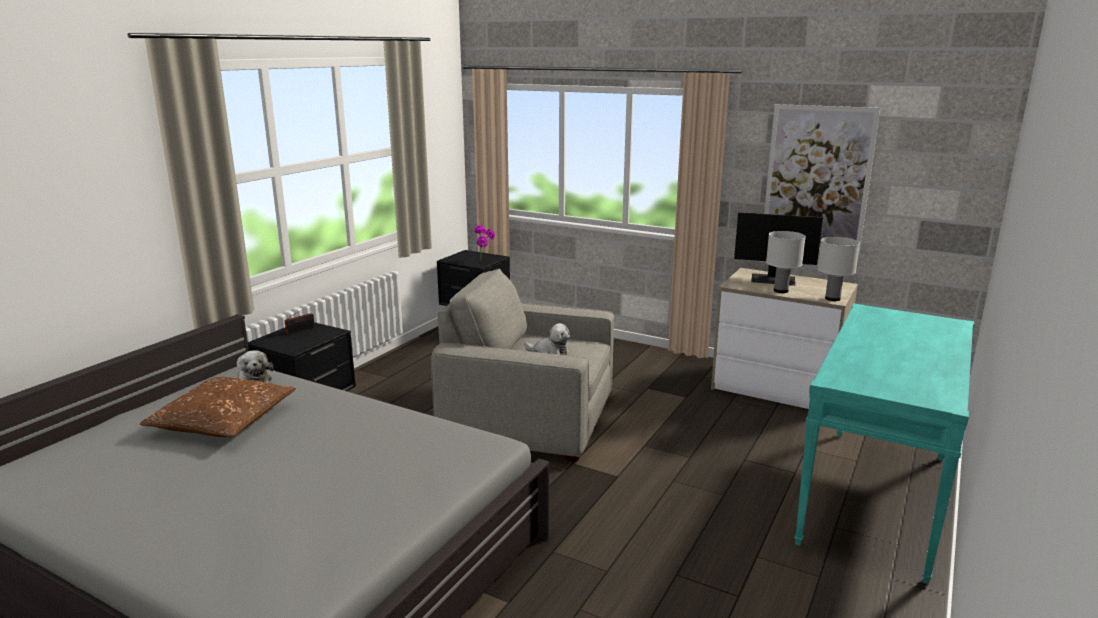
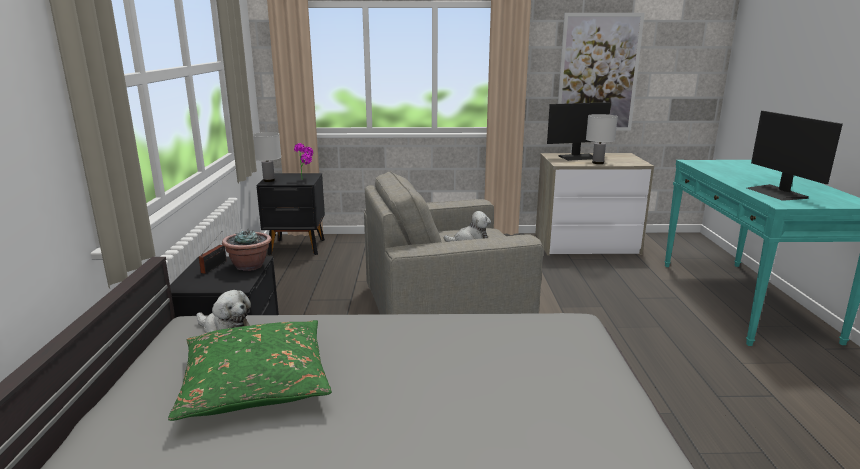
camera: 30 degrees left, 0 degrees up
(223, 420) = (255, 383): brown pillow -> green pillow
(323, 335) = (249, 266): none -> potted plant
(832, 298) = (637, 163): white table lamp -> white table lamp (268, 180)
(867, 367) = (777, 193): none -> monitor

